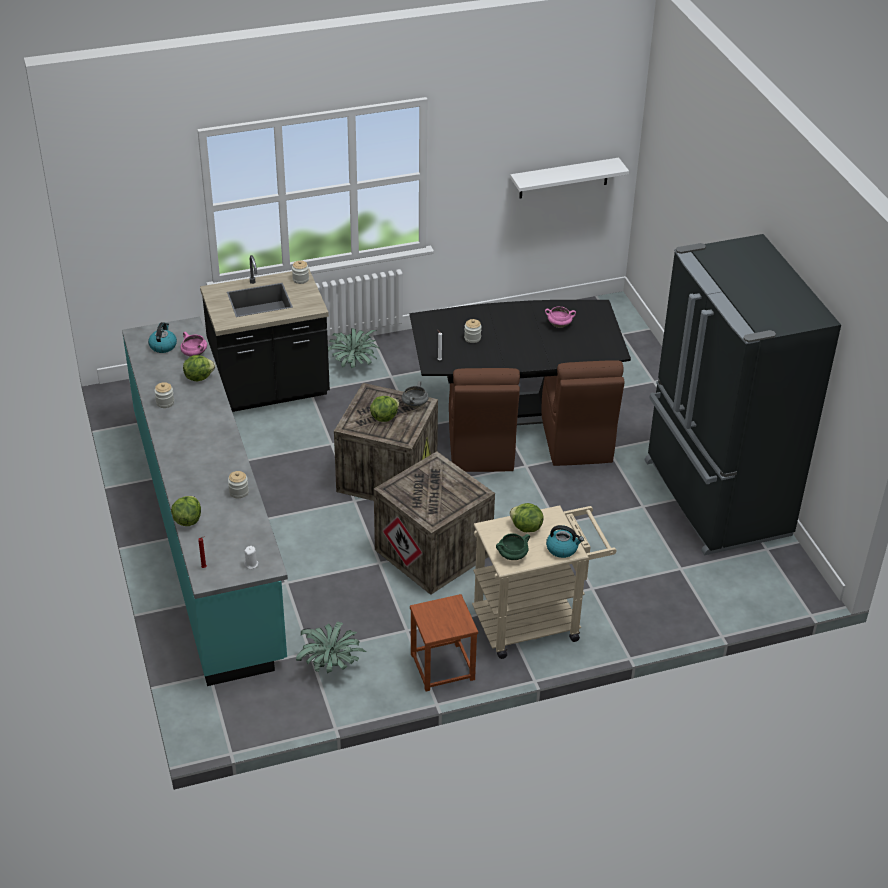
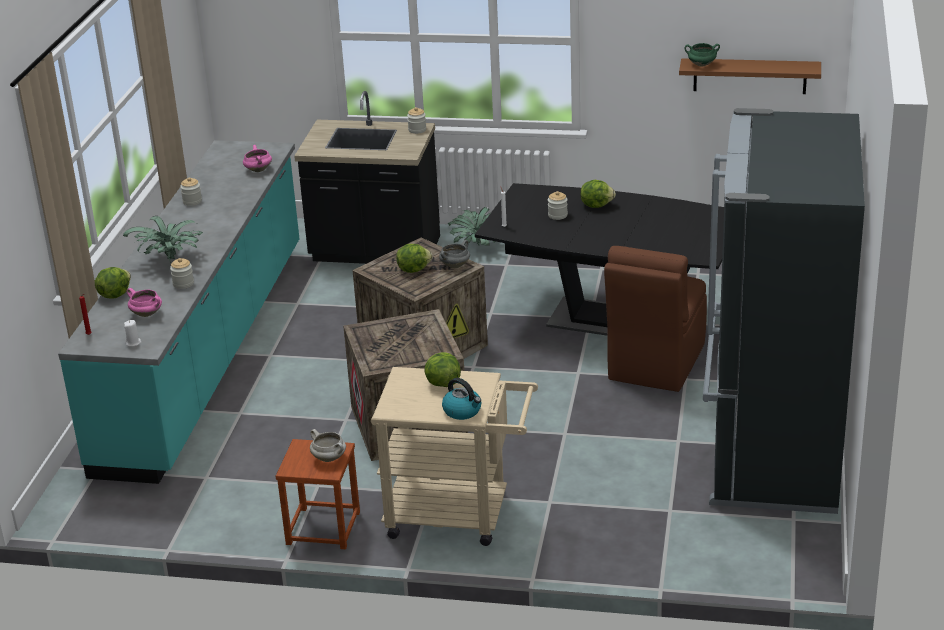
camera: 30 degrees right, 10 degrees down
(163, 346) = (237, 158): kettle -> none
(199, 377) = (243, 188): lettuce -> lettuce (596, 205)
(331, 664) = (216, 493): potted plant -> potted plant (171, 260)
(454, 614) = (329, 458): none -> white cooking pot
(480, 448) = (543, 346): brown chair -> none
(512, 556) = (402, 404): green cooking pot -> green cooking pot (701, 65)
(559, 325) = (665, 222): pink cooking pot -> pink cooking pot (147, 314)
(564, 178) = (749, 76): white shelf -> brown shelf

